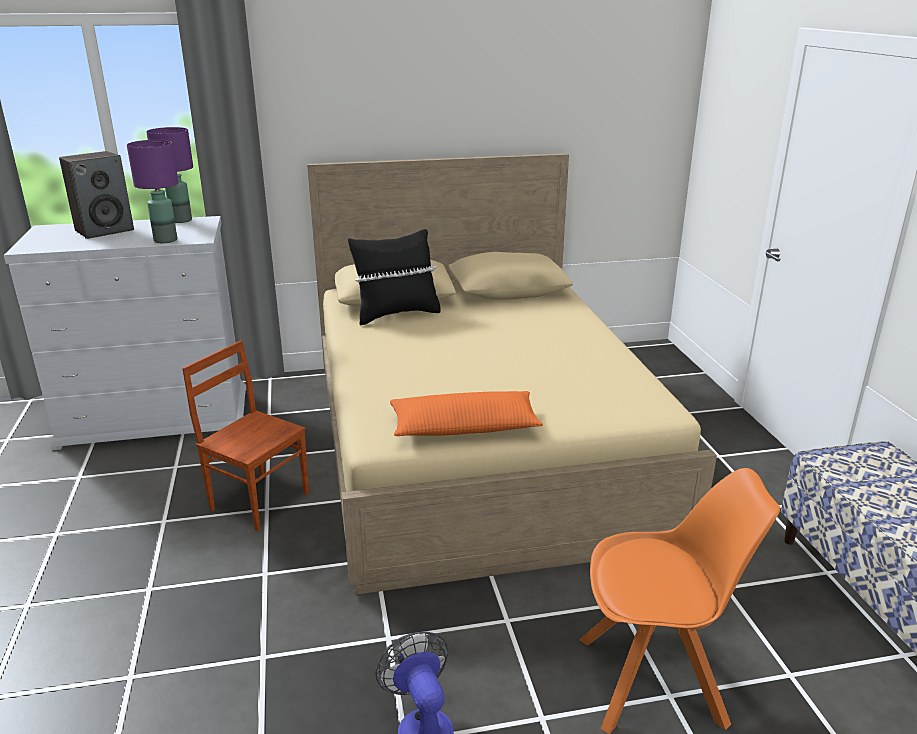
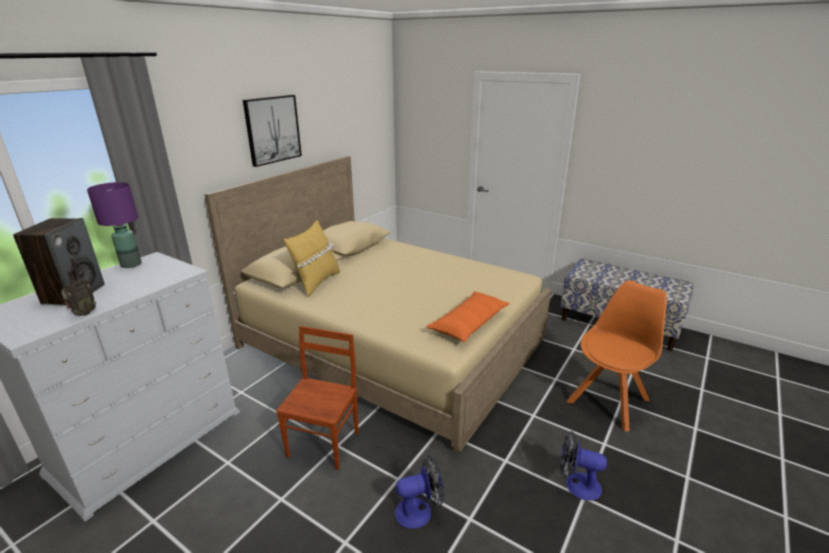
camera: 45 degrees left, 0 degrees up
(78, 246) = (83, 314): none -> radio
(165, 240) = (159, 282): purple table lamp -> none
(236, 613) = (419, 511): none -> fan
(259, 500) = (325, 444): brown chair -> brown chair turned 120 degrees clockwise
(396, 314) = (316, 282): black pillow -> yellow pillow
(429, 96) = (272, 129): none -> picture

